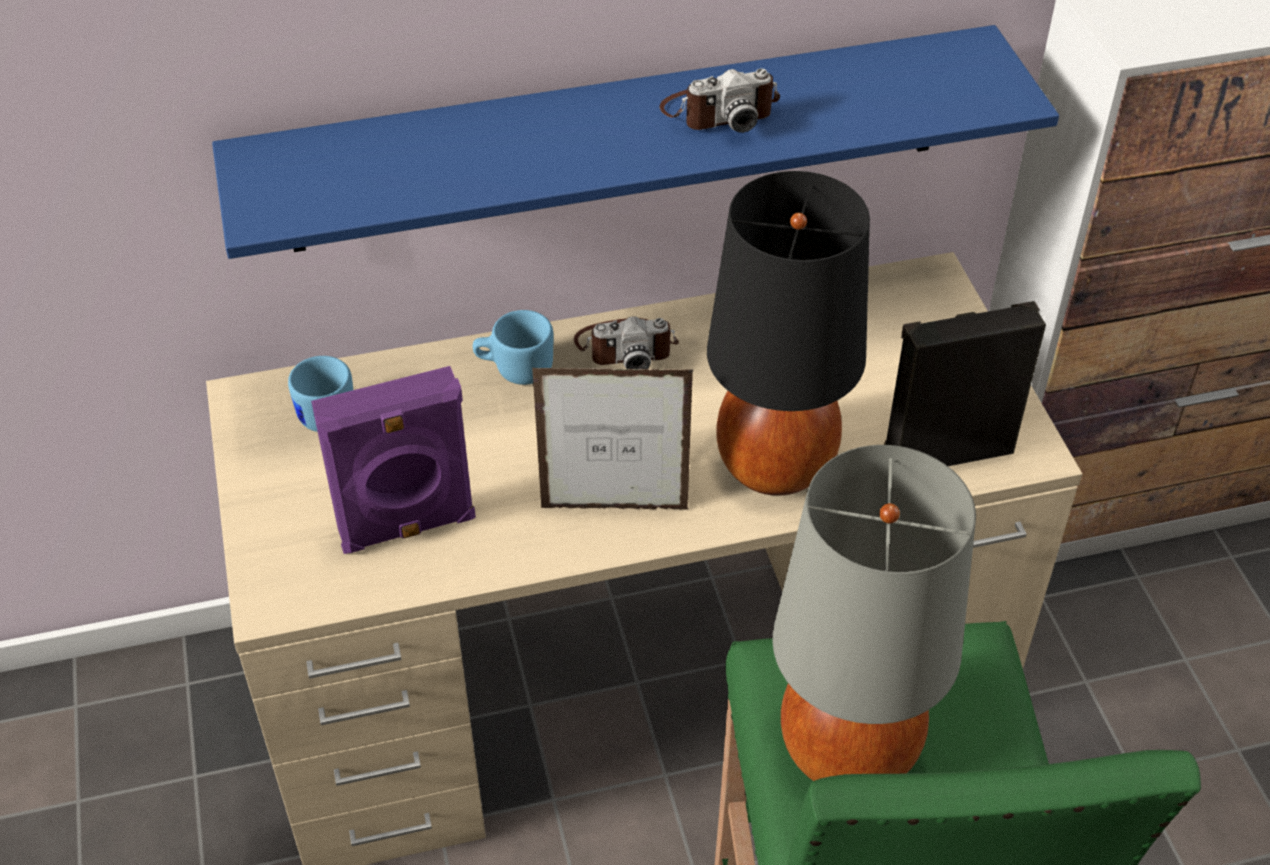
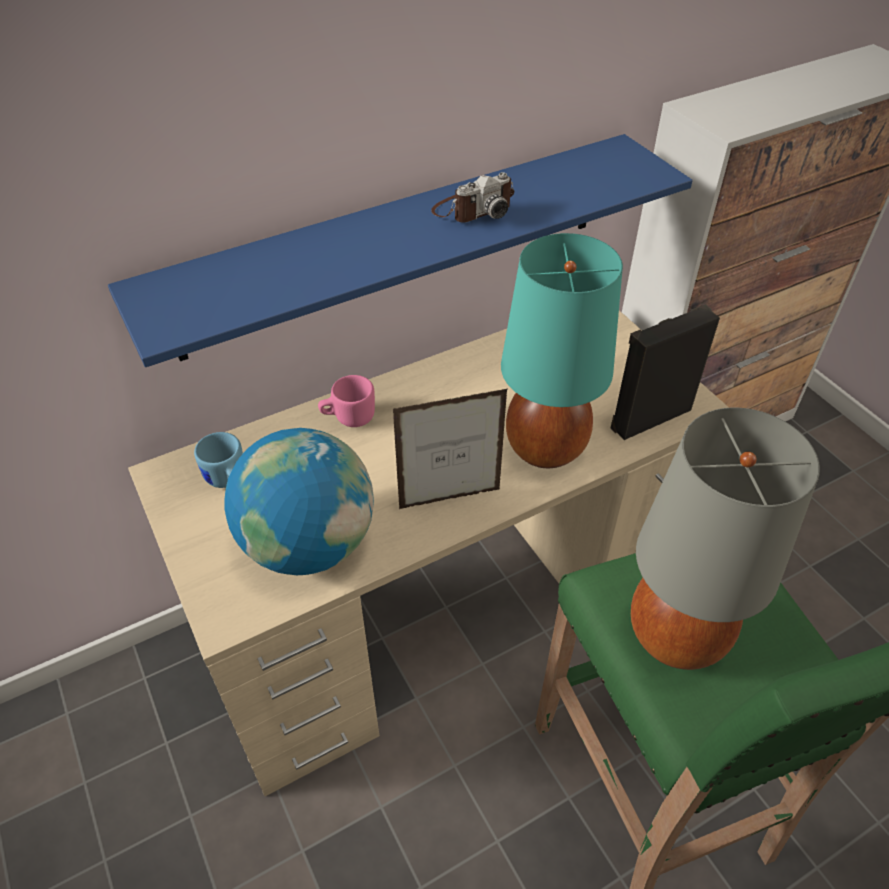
camera: 15 degrees left, 0 degrees up
(407, 528) = (309, 543): purple speaker -> globe
(515, 369) = (348, 417): blue mug -> pink mug
(626, 347) = (418, 389): camera -> none
(773, 465) = (544, 448): black table lamp -> turquoise table lamp

